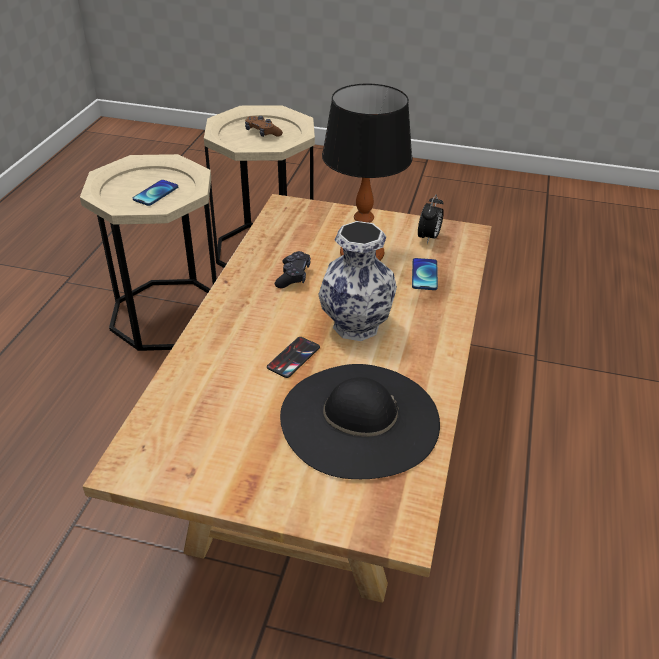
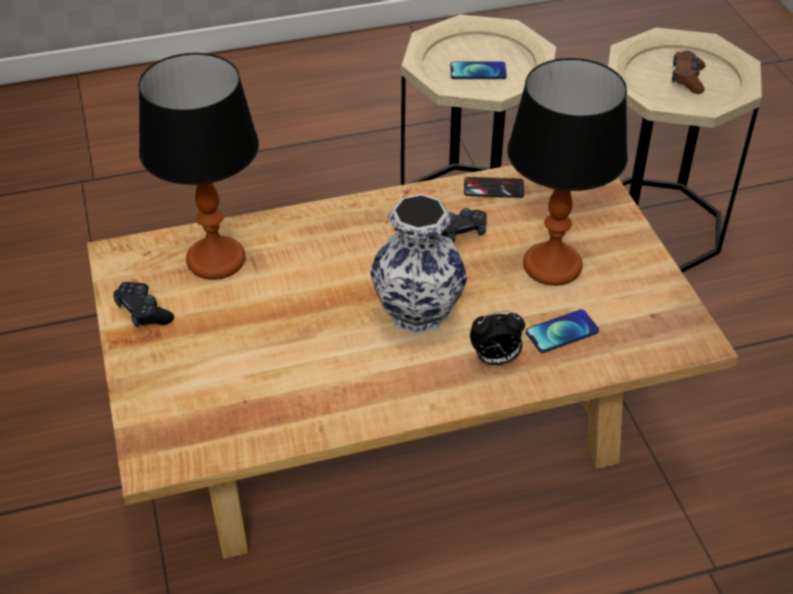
camera: 60 degrees right, 5 degrees up
(197, 407) = (215, 260): none -> table lamp
(218, 476) = (143, 312): none -> black game controller
(293, 357) = (329, 290): phone -> phone (493, 188)
(359, 419) = (277, 373): black hat -> none
(429, 238) = (644, 308): alarm clock -> alarm clock (495, 359)

